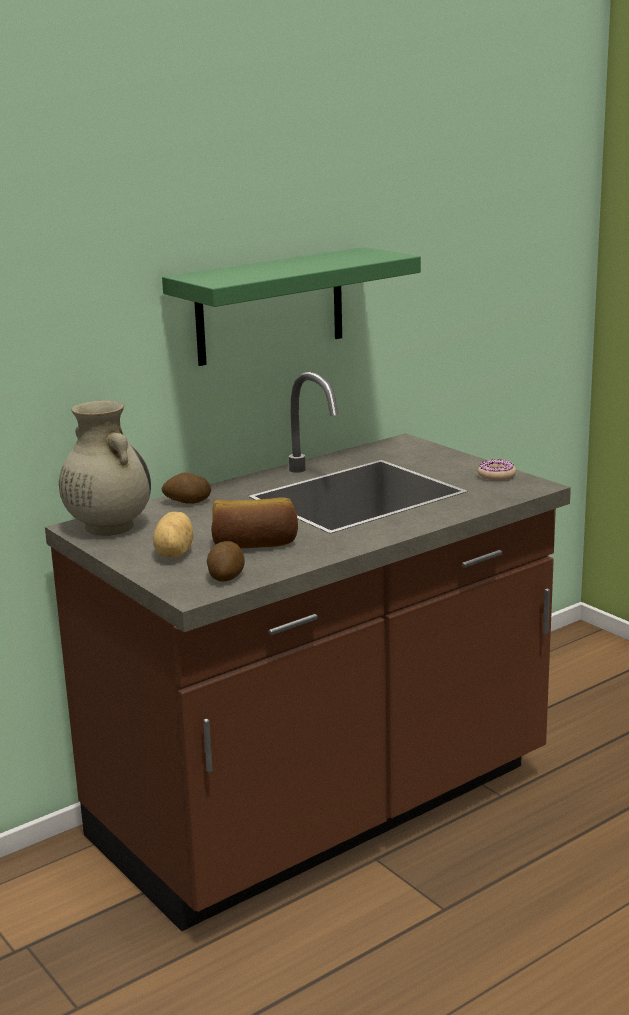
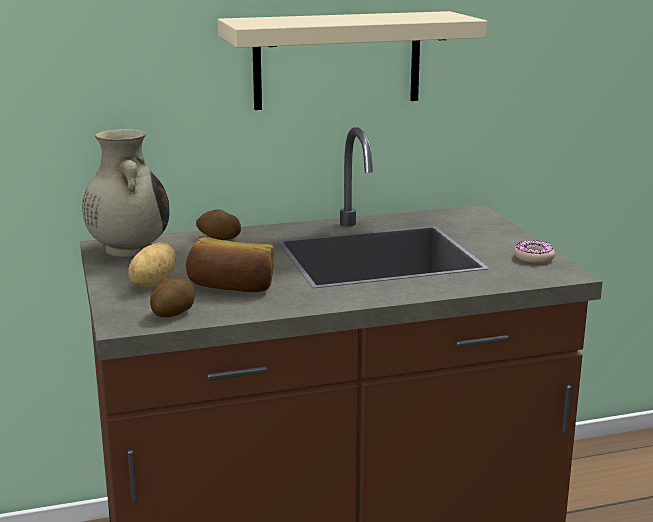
camera: 20 degrees right, 0 degrees up
(270, 306) = (337, 60): green shelf -> beige shelf

